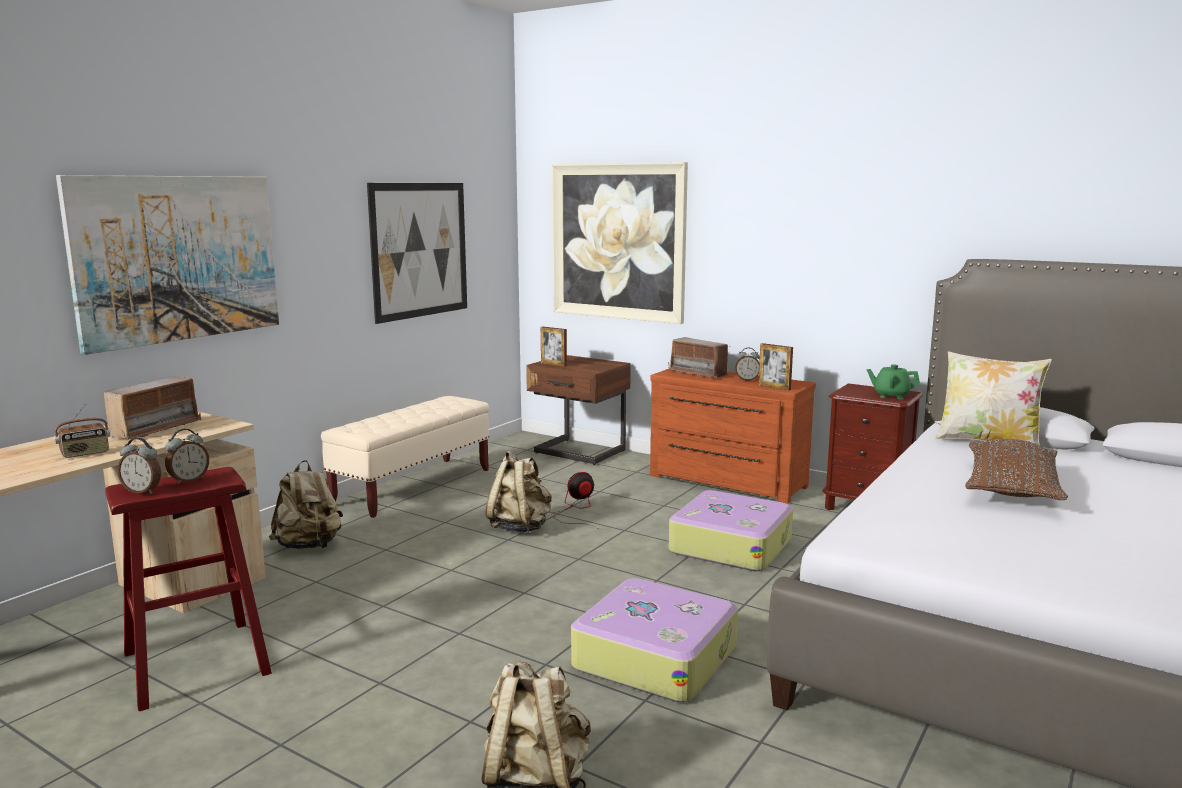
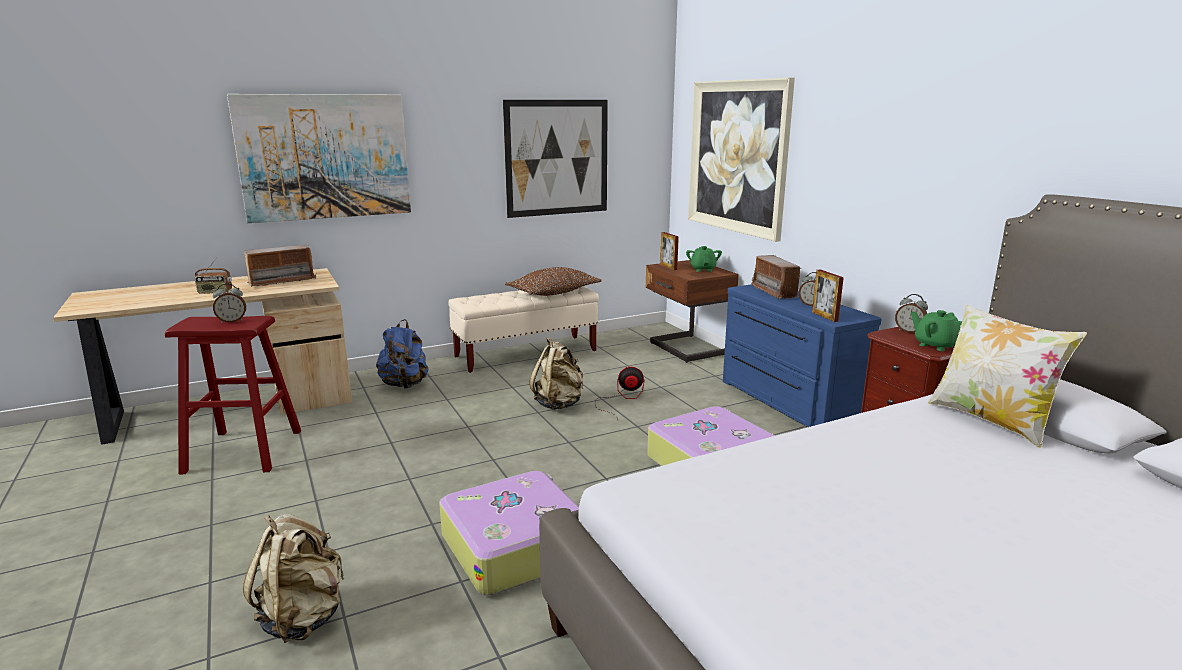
camera: 30 degrees right, 5 degrees up
(142, 491) = (195, 324): alarm clock -> alarm clock (909, 331)
(309, 546) = (405, 385): beige backpack -> blue backpack
(591, 363) = (703, 269): none -> green teapot
(726, 482) = (786, 402): brown dresser -> blue dresser
(1011, 488) = (918, 481): brown pillow -> brown pillow (554, 293)

